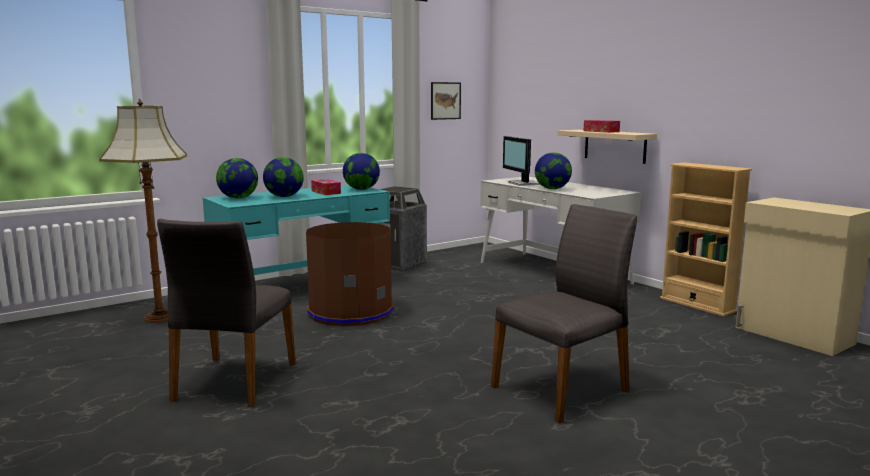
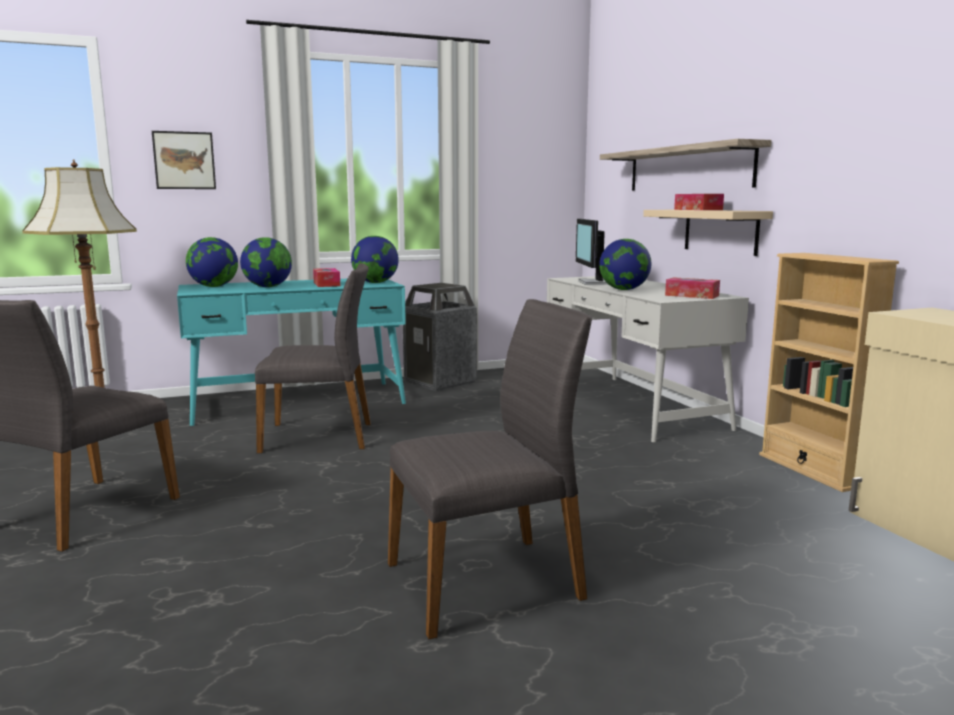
camera: 15 degrees right, 0 degrees up
(351, 312) = (319, 436): brown trash can -> grey chair
(445, 100) = (520, 175): picture -> picture (184, 160)
(585, 101) = (688, 168): none -> shelf
(604, 192) = (692, 295): none -> tissue box

